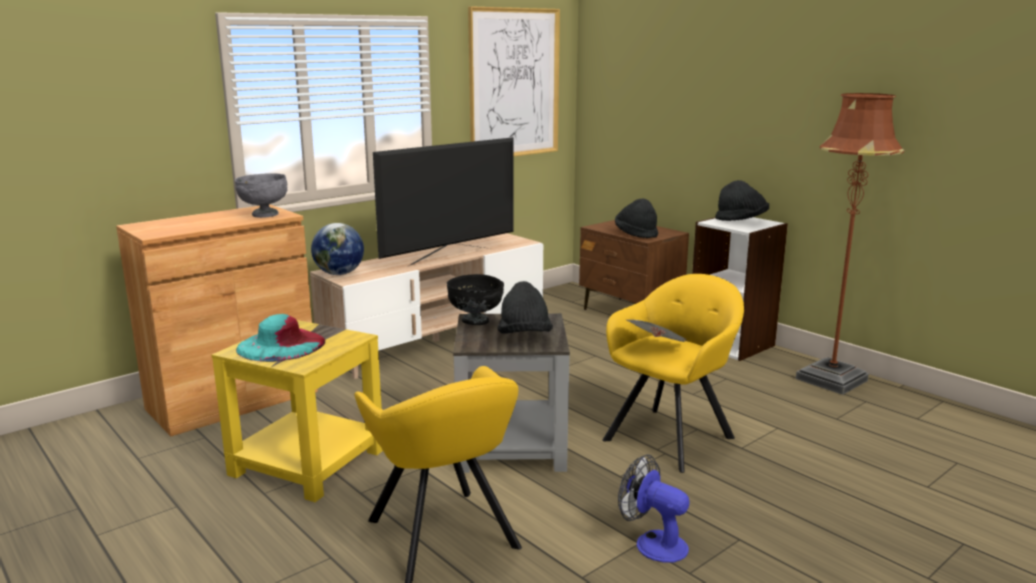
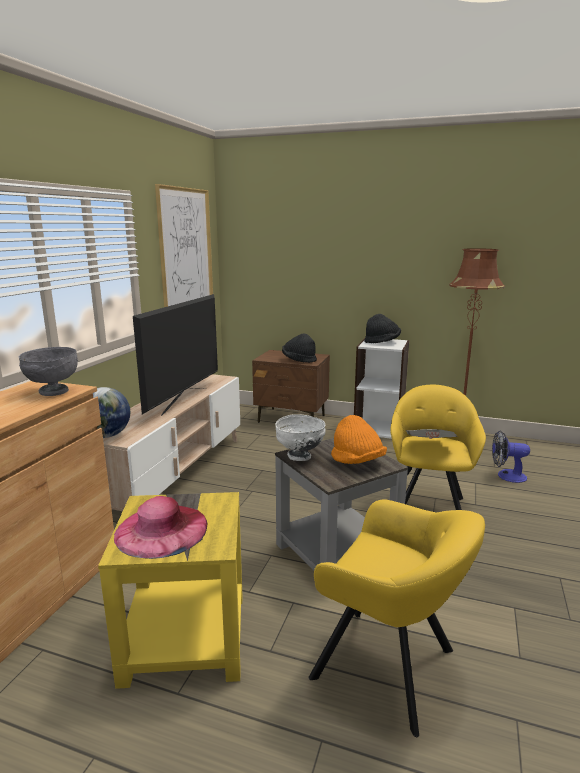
camera: 30 degrees left, 0 degrees up
(281, 345) = (161, 529): turquoise hat -> pink hat
(475, 321) = (299, 457): black bowl -> white bowl
(524, 337) = (357, 462): black hat -> orange hat
(653, 543) = (522, 603): fan -> fan (506, 476)

